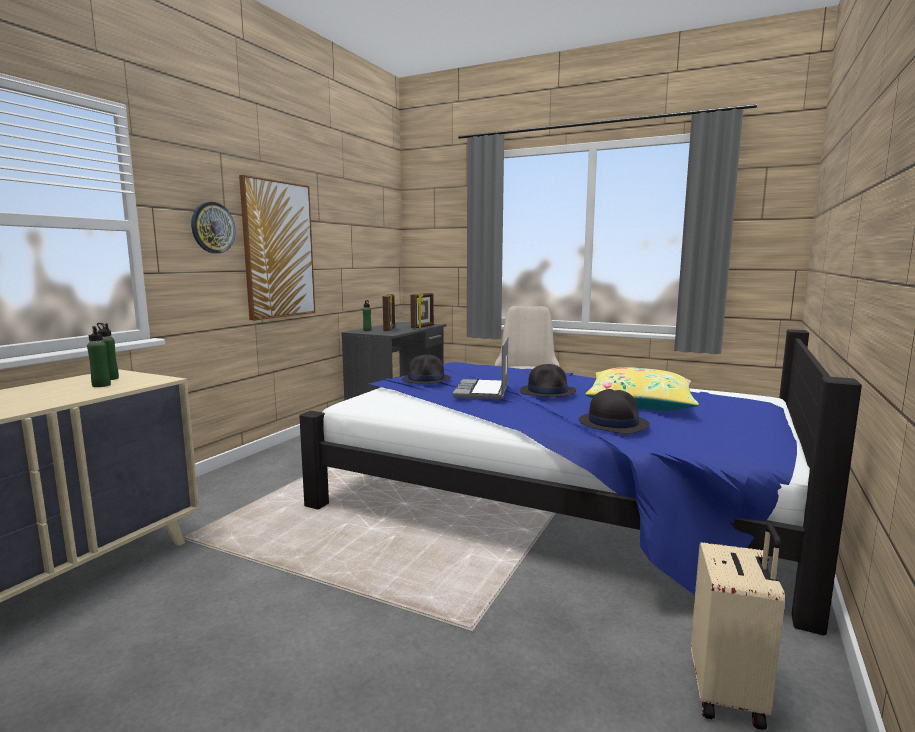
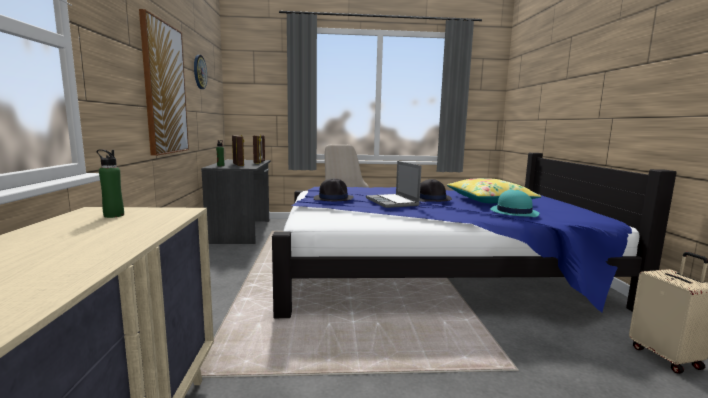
camera: 30 degrees left, 0 degrees up
(101, 385) = (127, 222): green bottle -> none
(212, 227) = (124, 58): wall clock -> wall clock (199, 72)
(613, 423) = (513, 212): black hat -> turquoise hat

